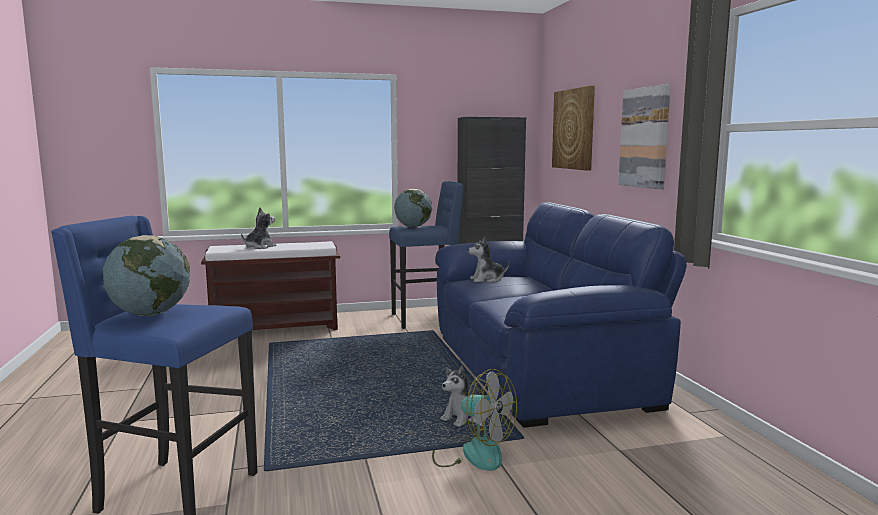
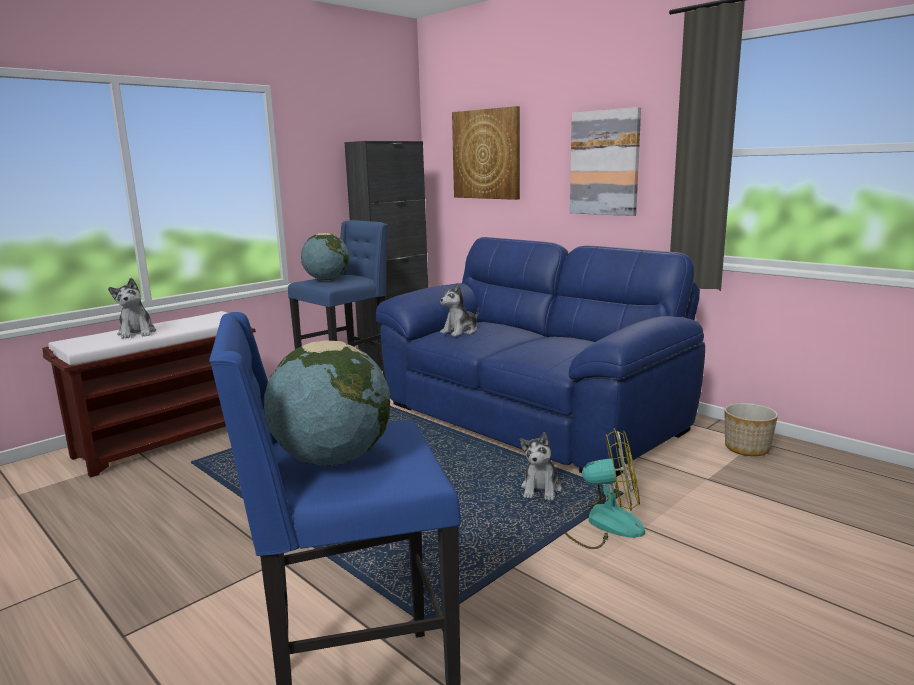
camera: 30 degrees left, 5 degrees up
(259, 247) = (137, 333): plush toy -> plush toy turned 150 degrees clockwise
(704, 438) = (747, 448): none -> planter

